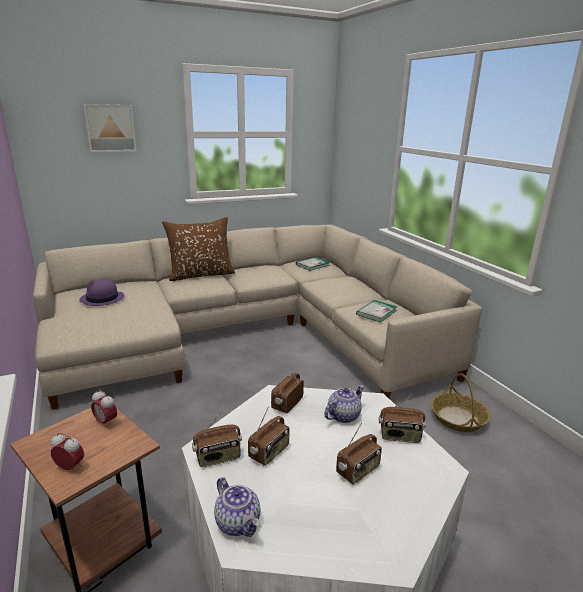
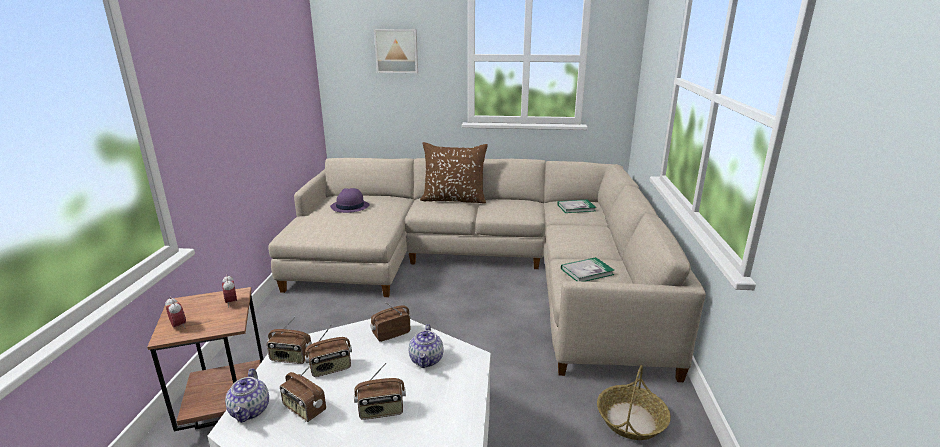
camera: 30 degrees right, 0 degrees up
(343, 415) = (427, 360): teapot -> teapot turned 105 degrees clockwise
(400, 436) = (455, 397): radio -> radio (304, 409)

